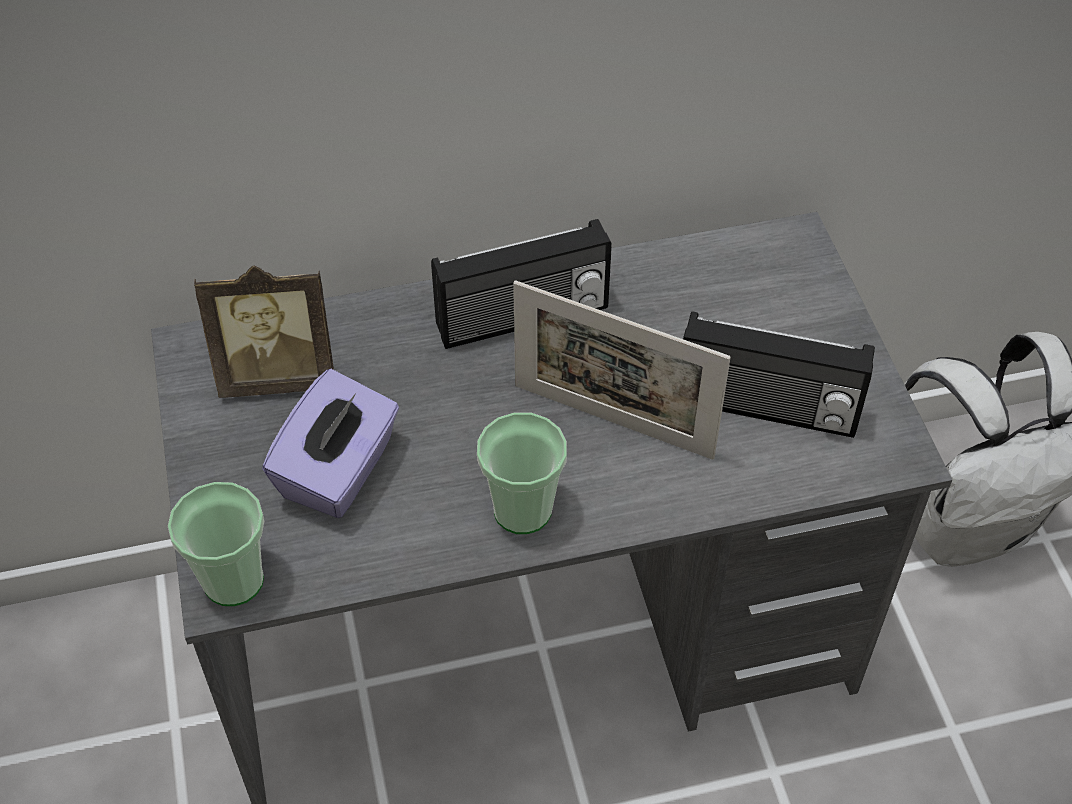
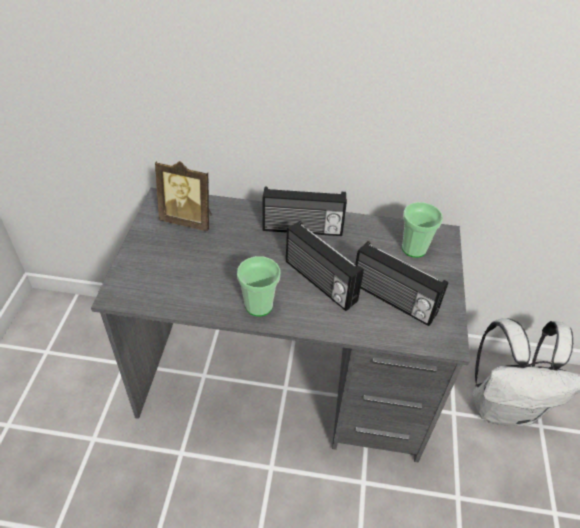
camera: 20 degrees right, 5 degrees down
(233, 580) = (123, 292): cup -> cup (414, 248)
(339, 471) = (191, 264): purple tissue box -> none
(613, 421) = (319, 282): picture frame -> radio

